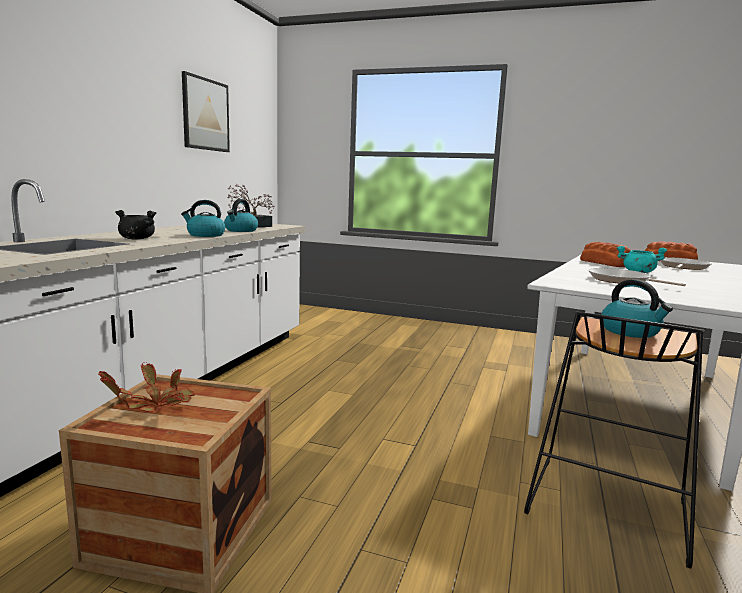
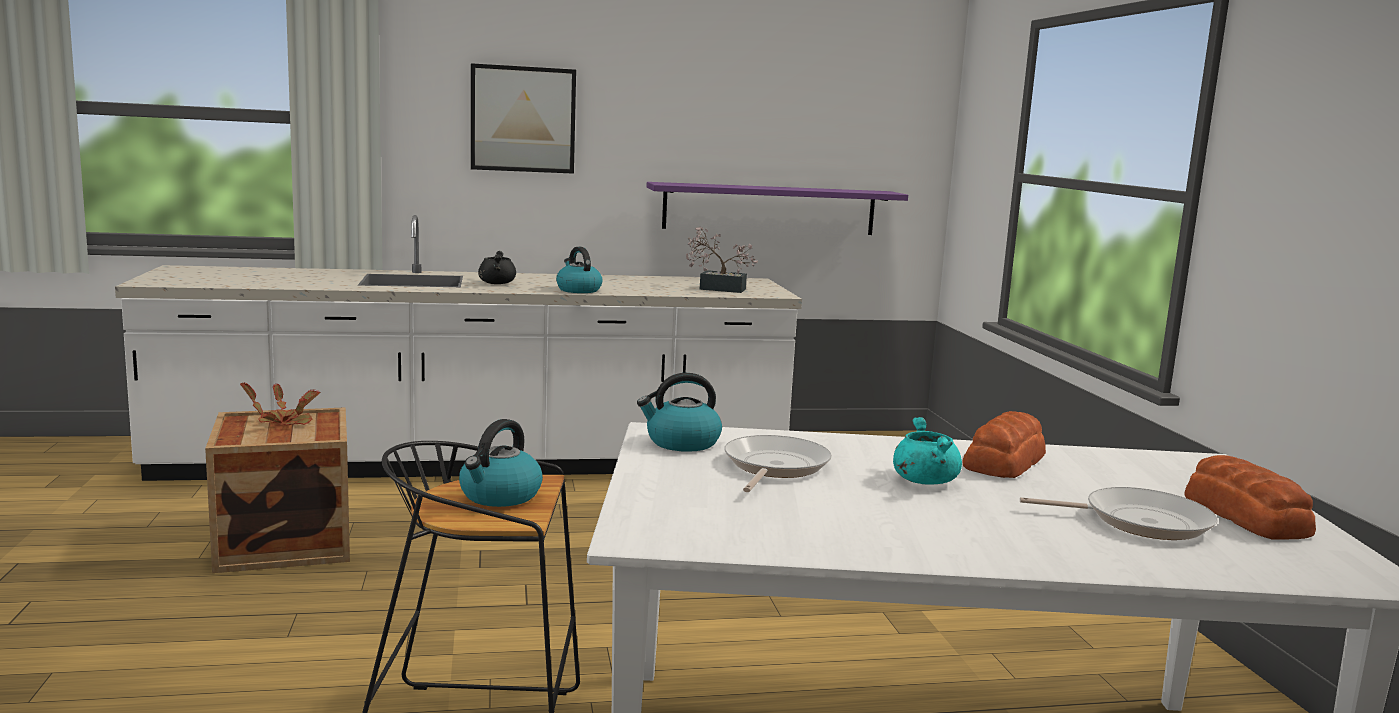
camera: 60 degrees right, 0 degrees up
(205, 114) = (758, 123): picture -> picture (523, 119)
(215, 175) = (770, 209): none -> purple shelf
(241, 230) = (657, 291): kettle -> kettle (681, 443)

